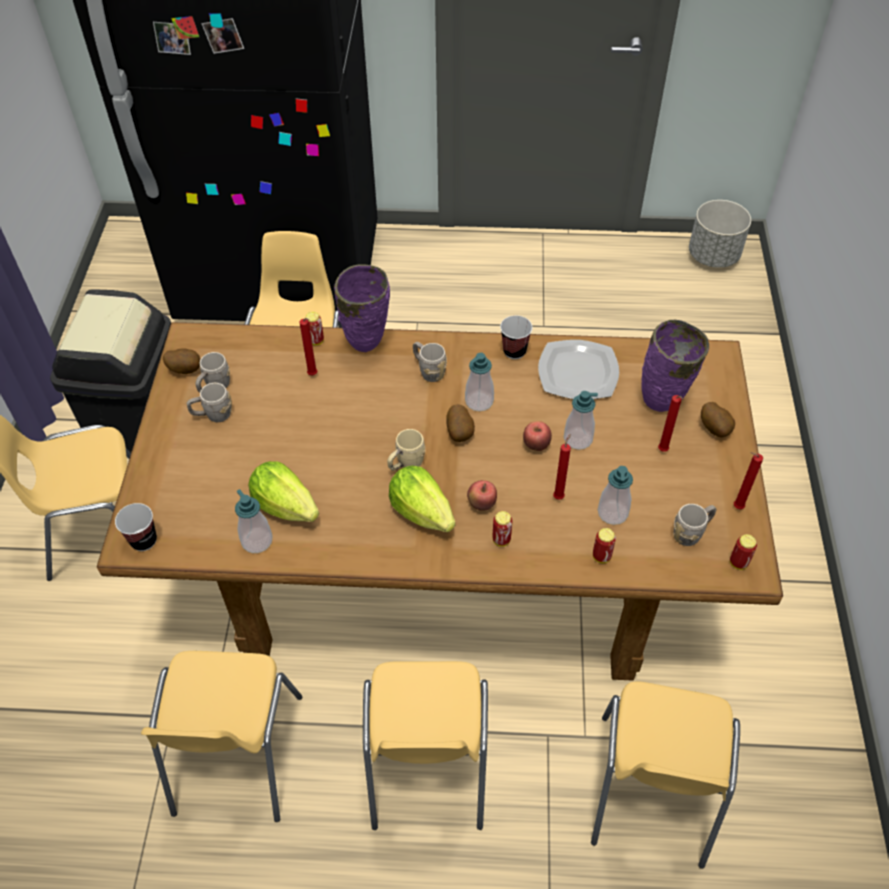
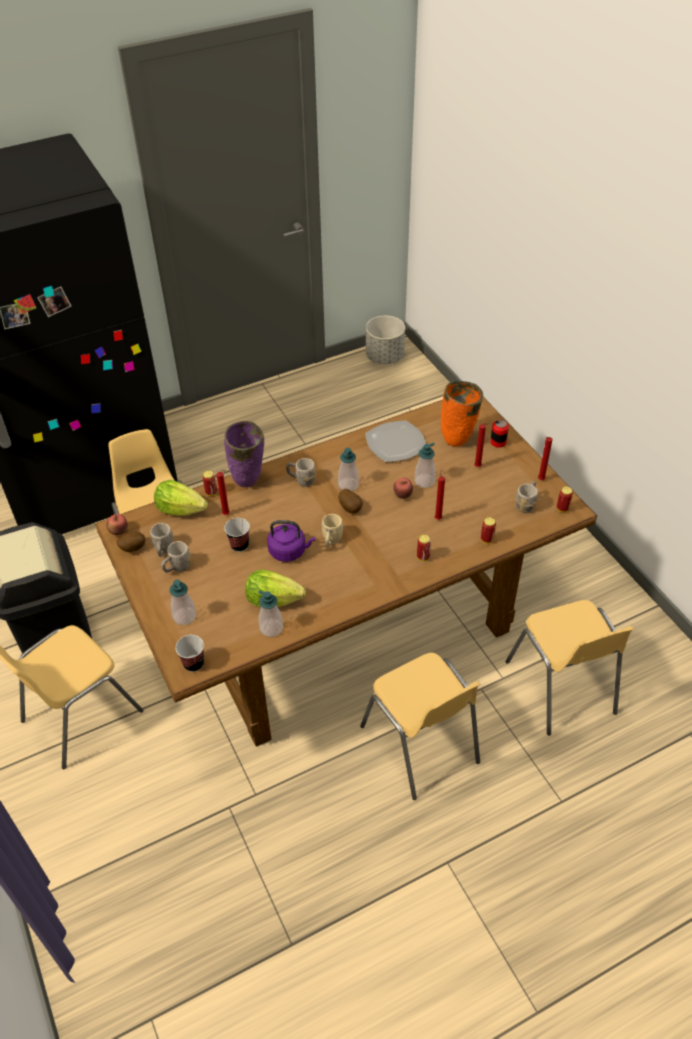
camera: 30 degrees left, 5 degrees down
(236, 755) = (291, 806): yellow chair -> none
(348, 454) = (289, 551): none -> purple kettle
(422, 511) = (363, 563): lettuce -> lettuce (180, 509)
(481, 504) = (396, 543): apple -> apple (119, 532)
(514, 351) = (347, 447): cup -> cup (239, 545)
(612, 512) = (475, 513): soap dispenser -> soap dispenser (184, 616)
(663, 403) = (458, 440): purple vase -> orange vase
(715, 429) = (498, 442): potato -> can

